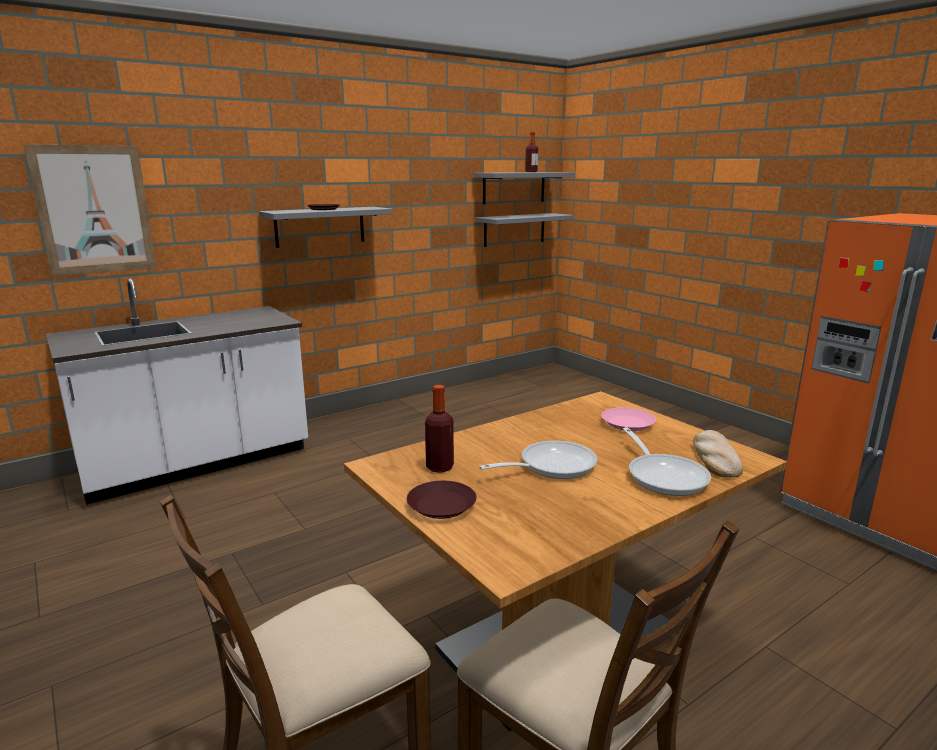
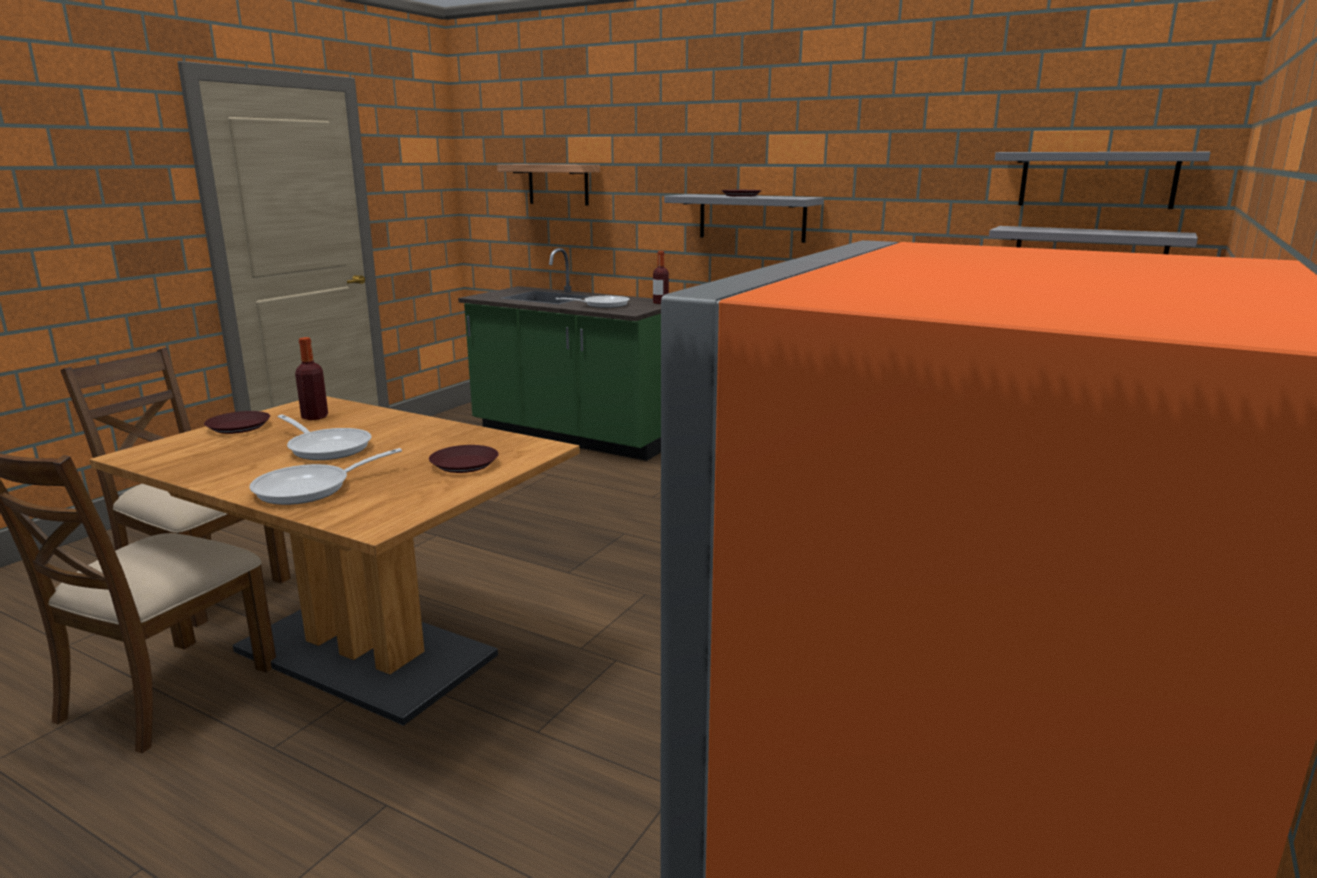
camera: 65 degrees right, 0 degrees up
(94, 210) = (558, 184): picture -> shelf
(198, 464) = (575, 436): white counter -> green counter
(232, 323) = (602, 305): none -> frying pan
(531, 172) = (1111, 151): bottle -> bottle (660, 303)
(628, 424) = (463, 464): pink plate -> brown plate
(715, 458) = (370, 507): bread -> none

